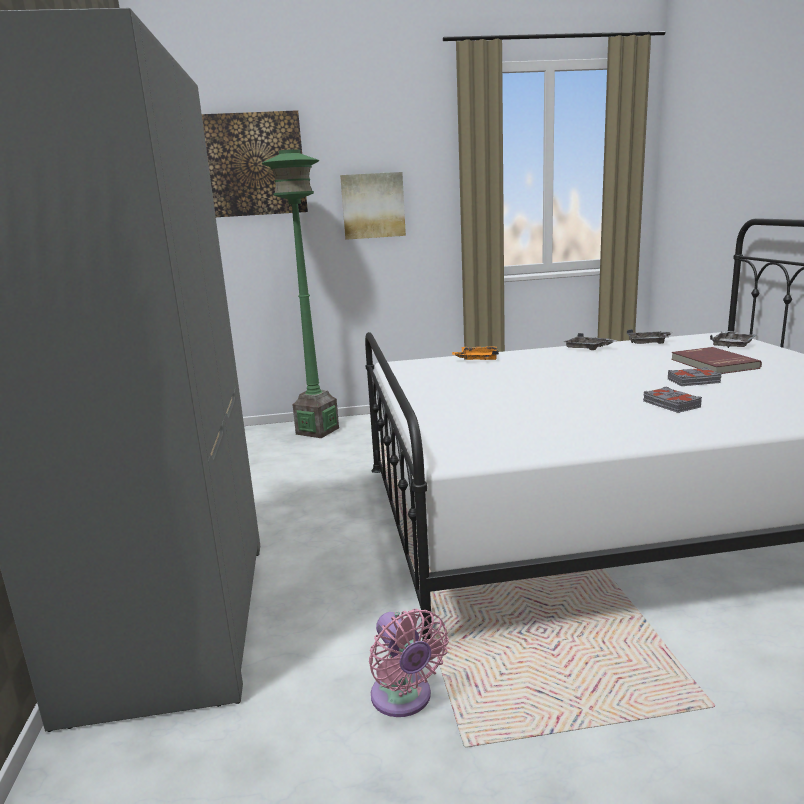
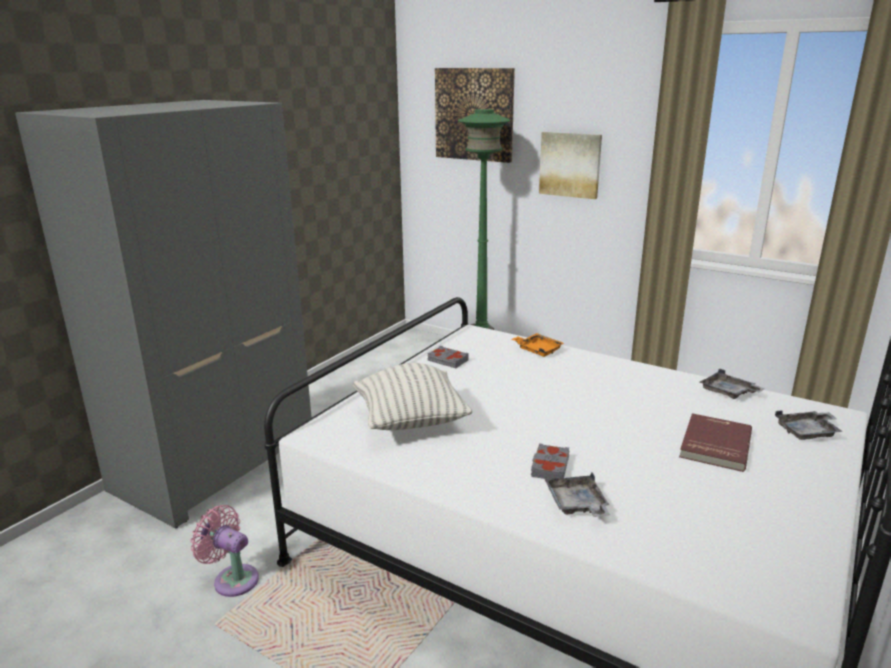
camera: 40 degrees right, 5 degrees up
(404, 699) = (232, 579): pink fan -> pink fan turned 105 degrees clockwise
(509, 421) = (411, 422): none -> pillow
(588, 348) = (653, 375): grey tray -> grey tray (576, 504)
(694, 381) = (637, 454): grey book -> grey book (447, 361)

